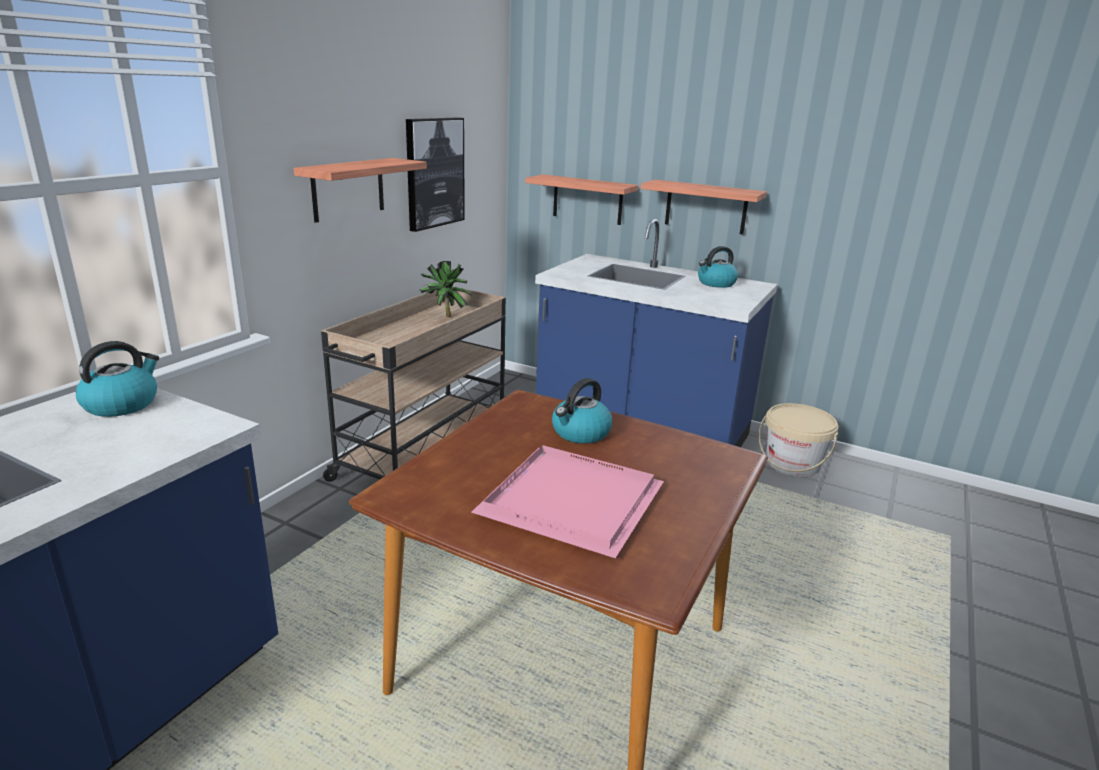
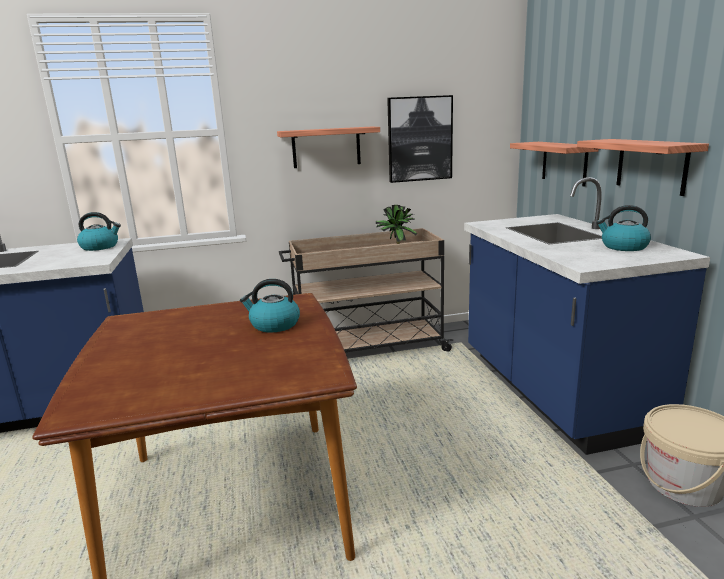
camera: 50 degrees right, 5 degrees down
(570, 500) = (170, 354): pink tray -> none

